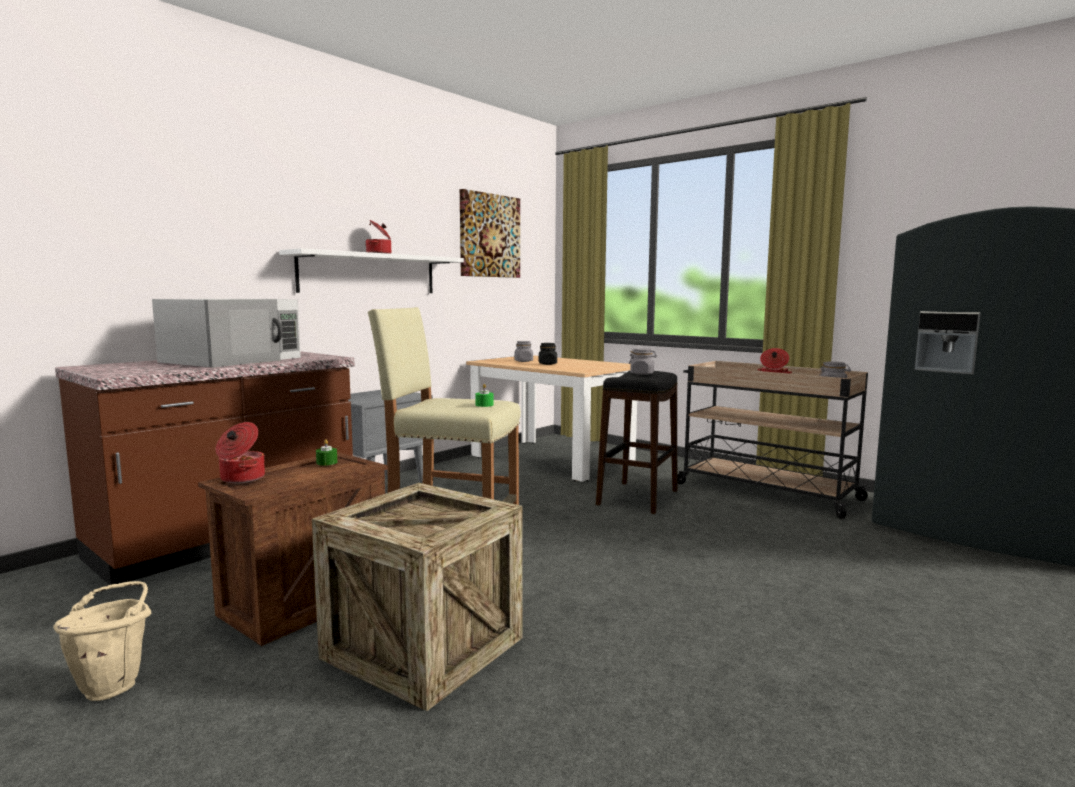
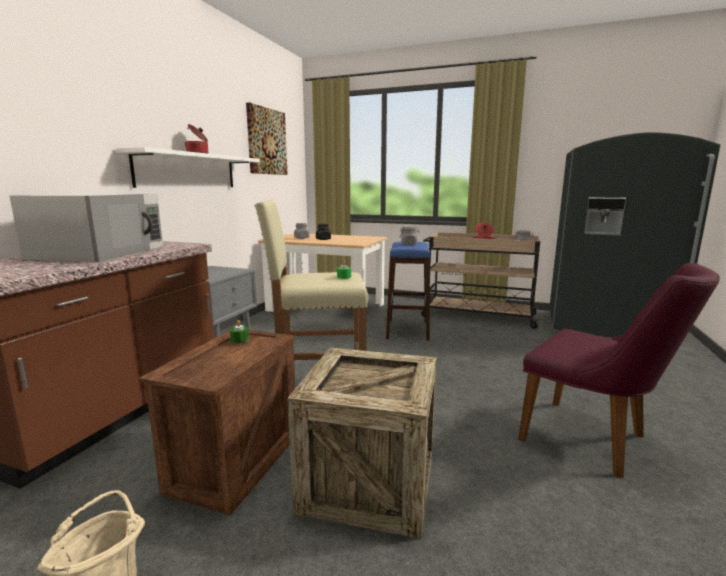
camera: 20 degrees left, 5 degrees up
(241, 478) = (179, 367): cooking pot -> none
(638, 497) = (408, 330): black stool -> blue stool
(766, 668) = (595, 441): none -> purple chair

